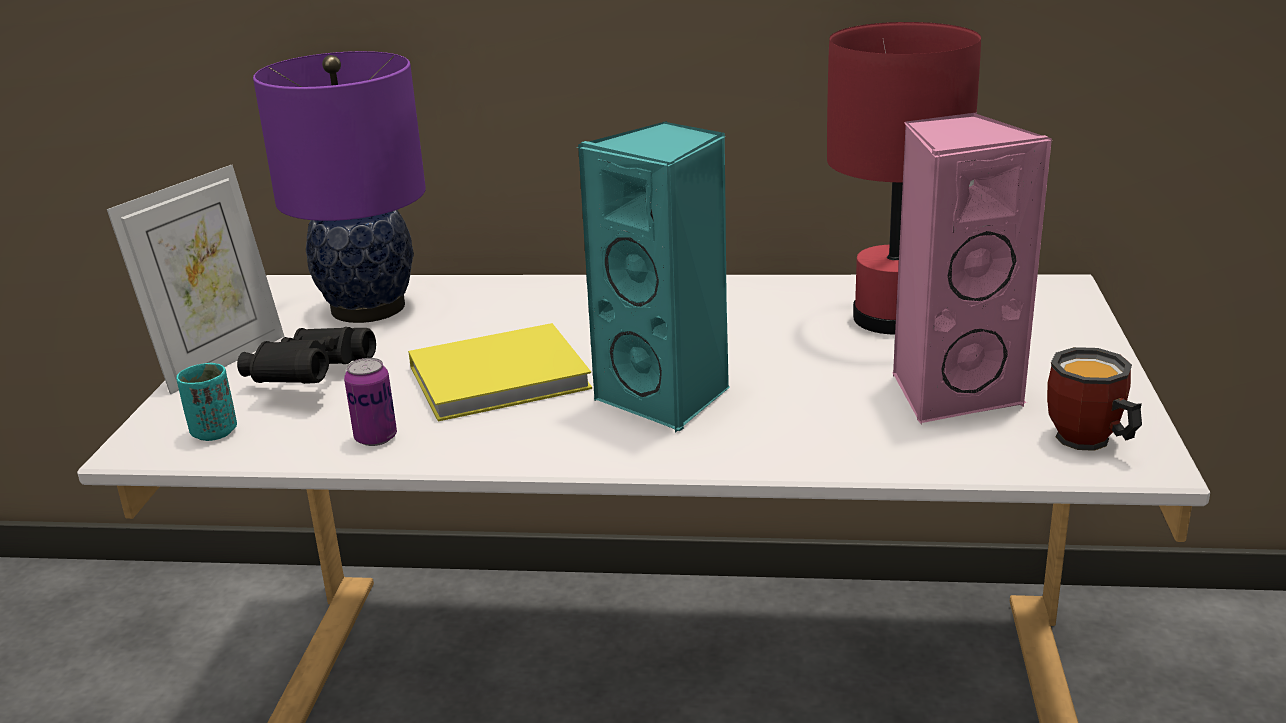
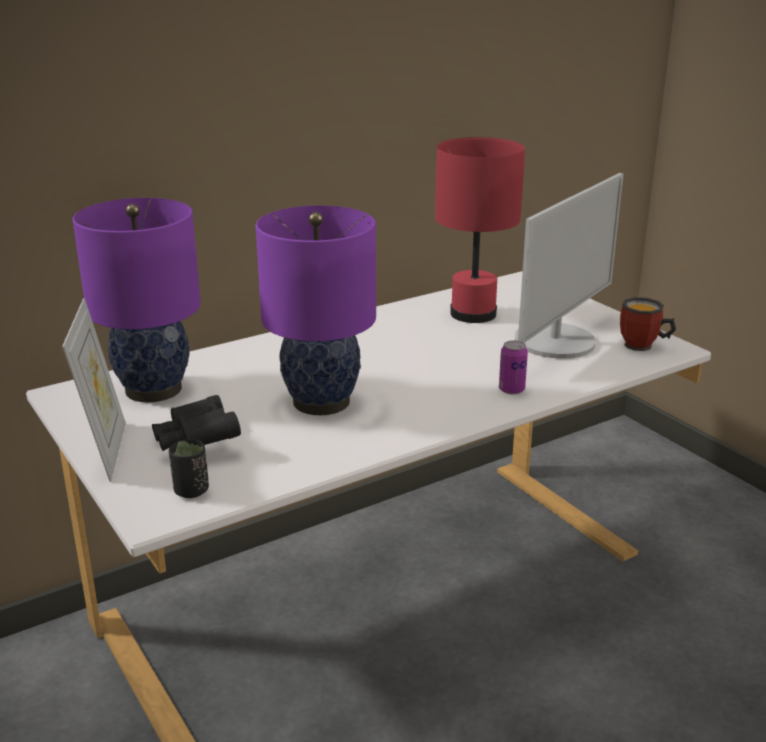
camera: 40 degrees left, 0 degrees up
(214, 432) = (191, 491): turquoise cup -> black cup
(376, 438) = (306, 457): can -> can (511, 390)
(504, 376) = (321, 401): yellow book -> purple table lamp
(669, 398) = (432, 384): turquoise speaker -> none
(950, 392) = (556, 342): pink speaker -> monitor

